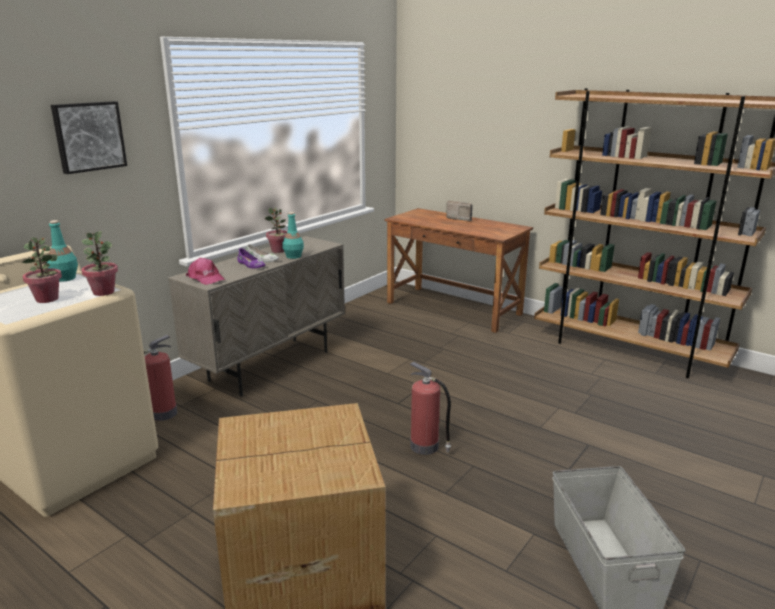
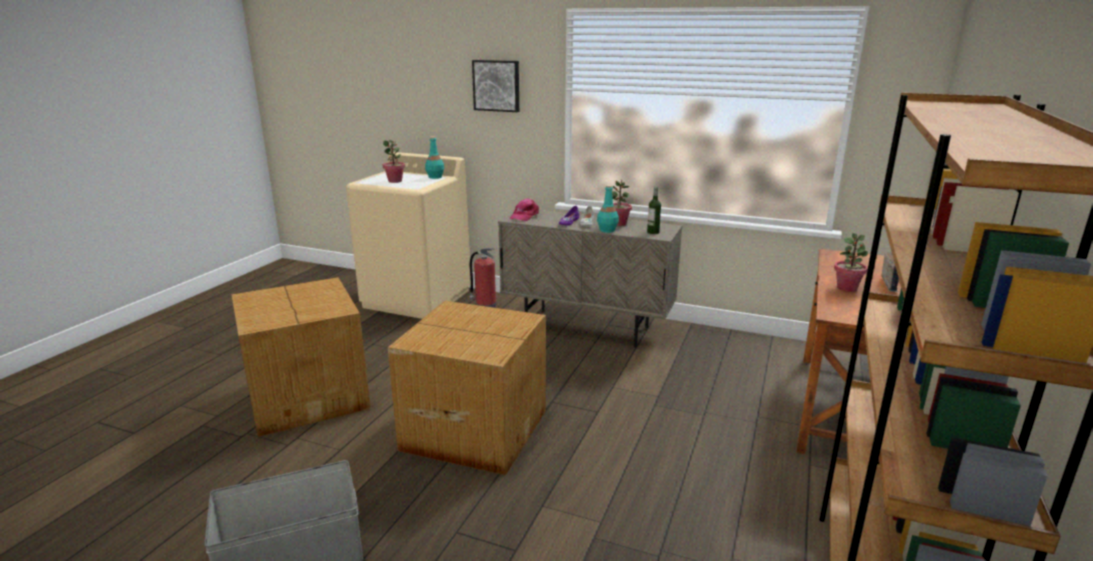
camera: 75 degrees right, 0 degrees up
(103, 292) = (410, 187): potted plant -> potted plant (847, 288)
(315, 245) = (653, 232): none -> bottle
(426, 447) = (474, 428): fire extinguisher -> cardboard box

